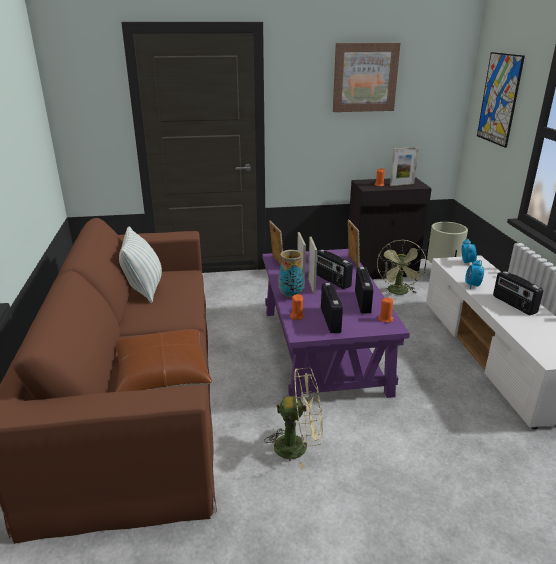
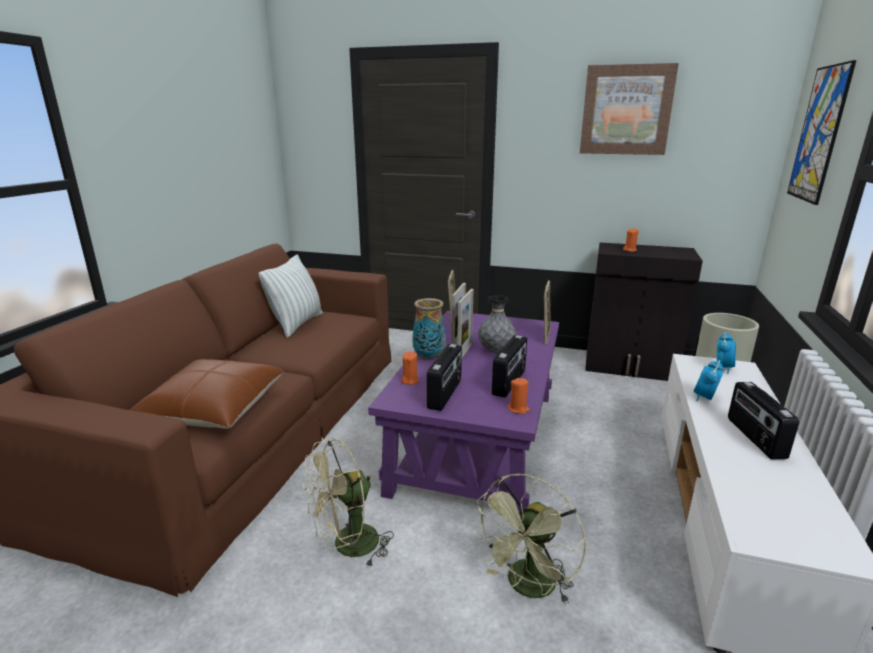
camera: 25 degrees right, 5 degrees down
(298, 446) = (348, 547): beige fan -> beige fan turned 120 degrees clockwise
(332, 280) = (496, 351): radio -> grey vase
(399, 292) = (634, 396): green fan -> green fan (528, 588)
(402, 184) = (662, 253): picture frame -> none

